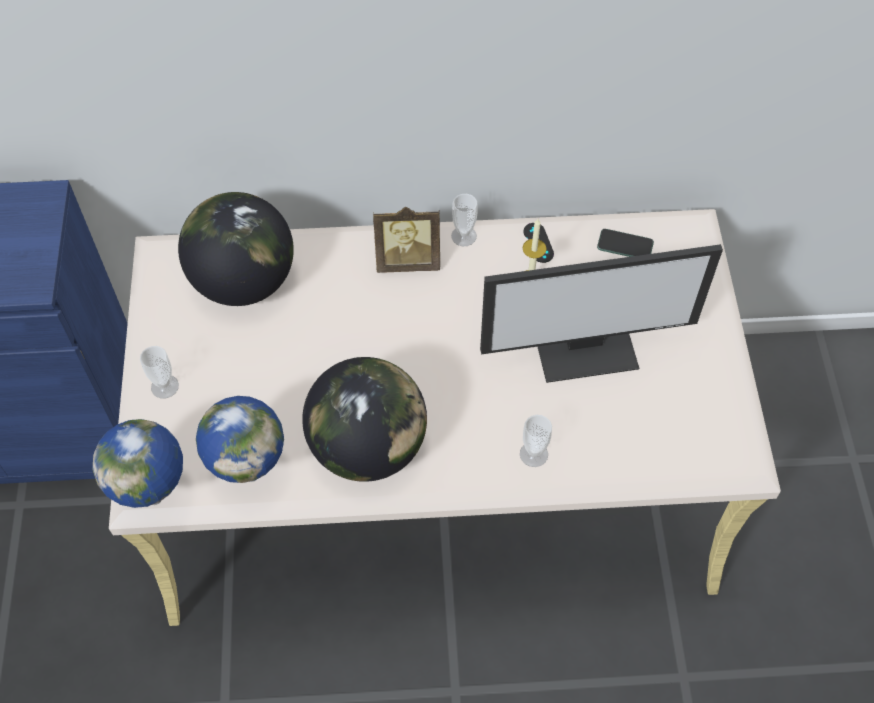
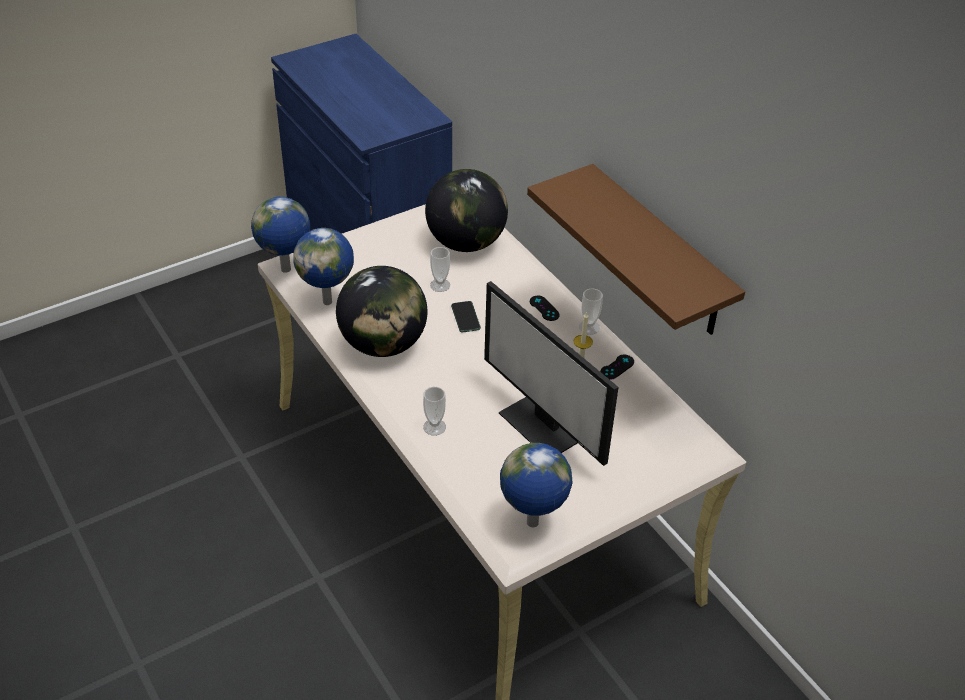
camera: 60 degrees right, 15 degrees down
(165, 386) = (364, 242): cup -> cup (440, 285)
(408, 261) = (544, 308): picture frame -> black game controller
(531, 105) = (659, 253): none -> brown shelf
(625, 245) = (657, 415): phone -> phone (465, 317)
(719, 427) = (532, 524): none -> globe

